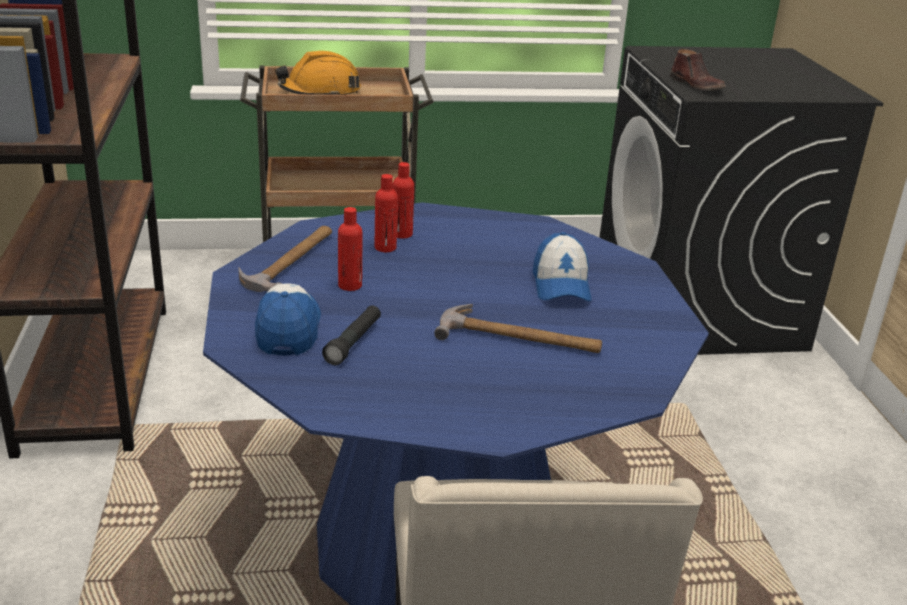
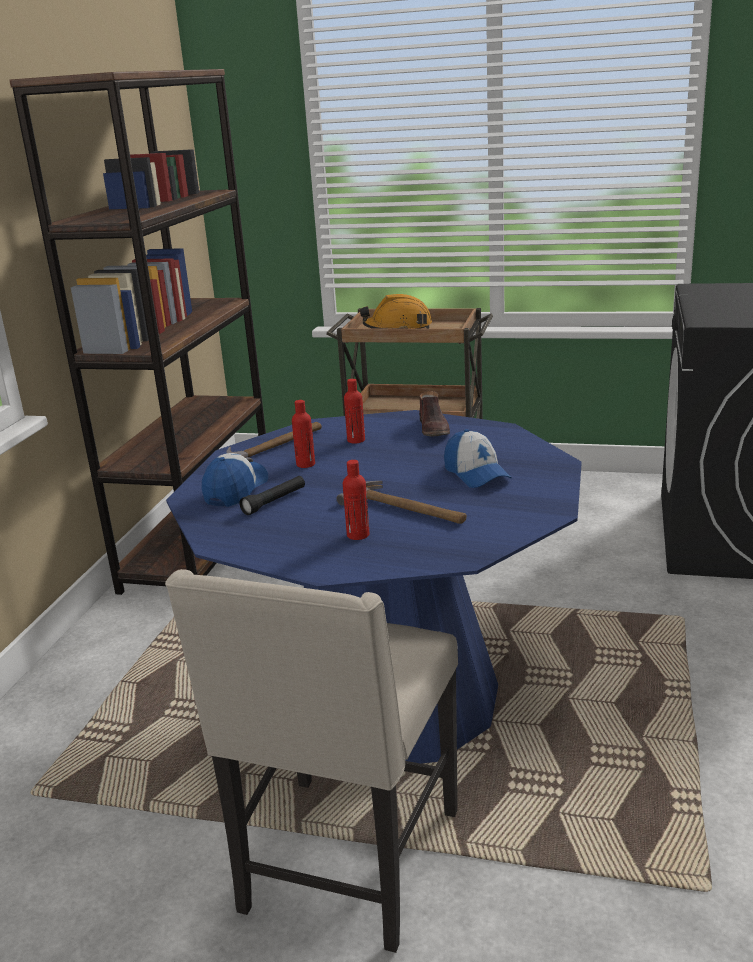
camera: 25 degrees right, 5 degrees down
(402, 234) = (378, 431): red bottle -> red bottle (358, 535)
(561, 285) = (476, 474): cap -> cap turned 45 degrees counterclockwise
(697, 85) = (711, 314): brown shoe -> brown shoe (434, 429)

